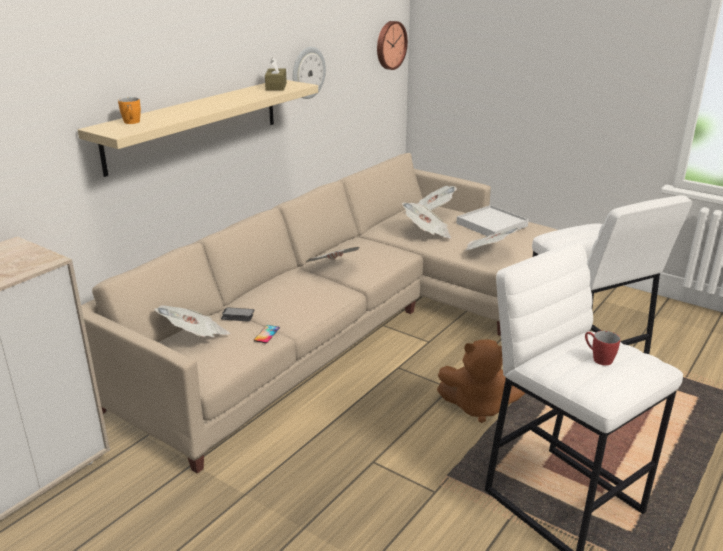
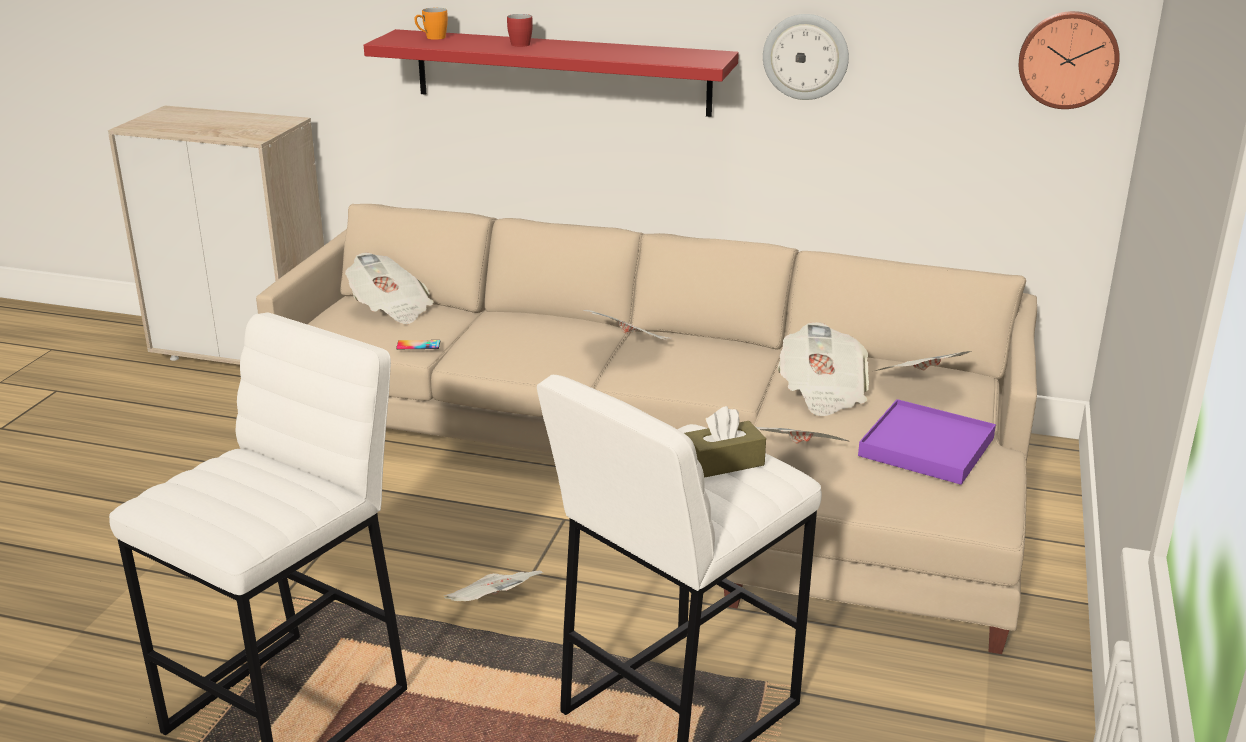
camera: 70 degrees right, 0 degrees up
(195, 124) = (561, 72): beige shelf -> red shelf
(237, 315) = (457, 320): phone -> none
(276, 86) = (680, 55): brown tissue box -> brown tissue box (723, 463)
(479, 406) = (493, 607): brown plush toy -> newspaper
(491, 225) = (926, 447): white tray -> purple tray
(598, 358) = (238, 487): red mug -> red mug (523, 43)

